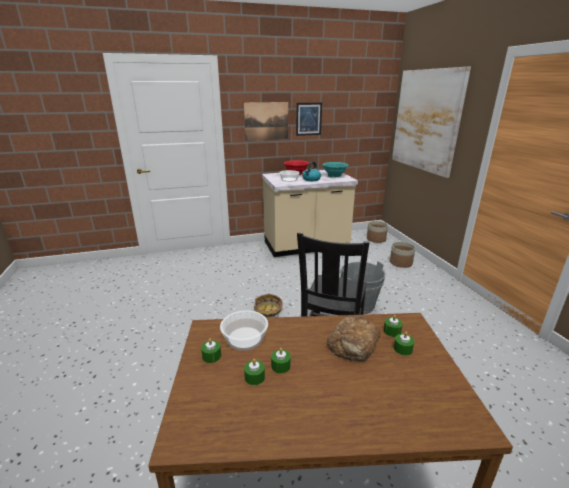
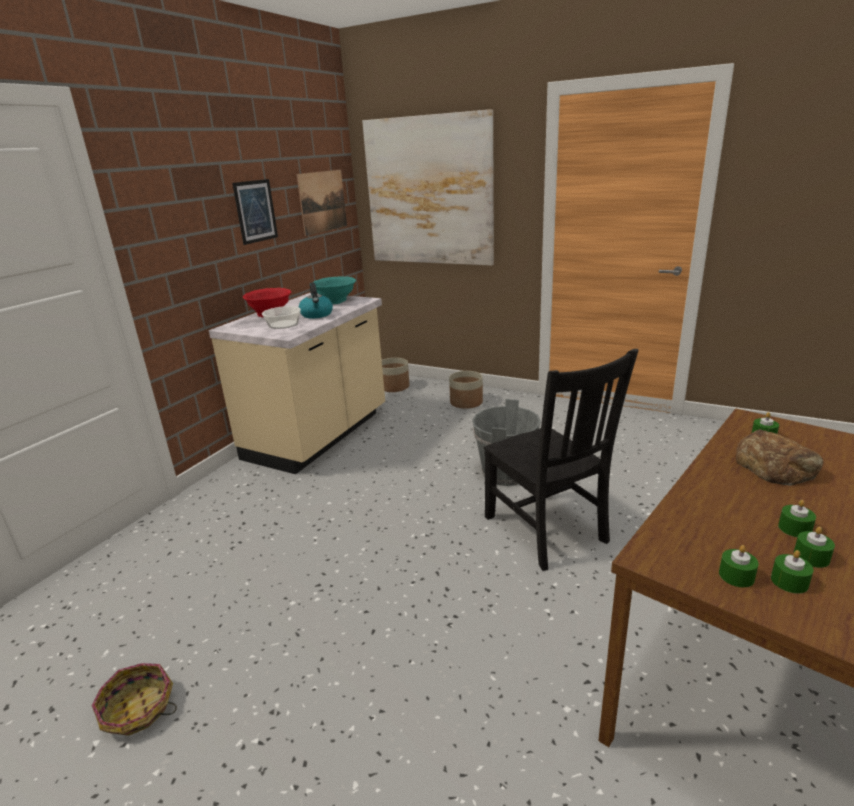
camera: 45 degrees left, 0 degrees up
(244, 338) = (707, 533): bowl -> none
(266, 121) = (192, 224): picture -> picture (322, 201)
(268, 311) = (418, 548): basket -> basket (138, 710)
(403, 349) = (803, 444): green candle -> green candle (789, 581)

